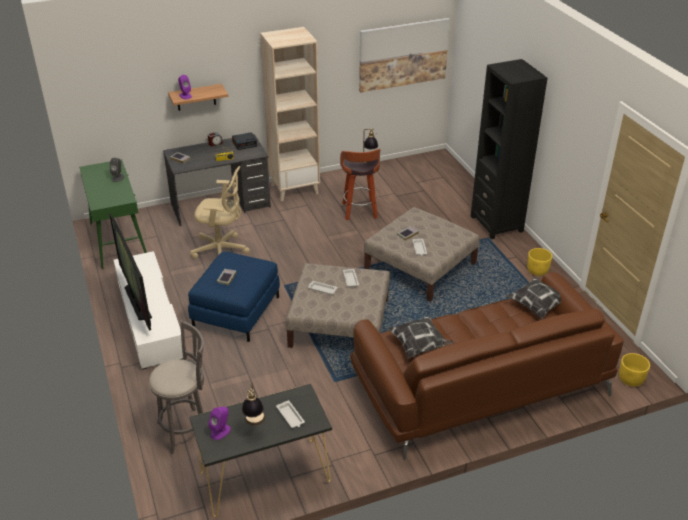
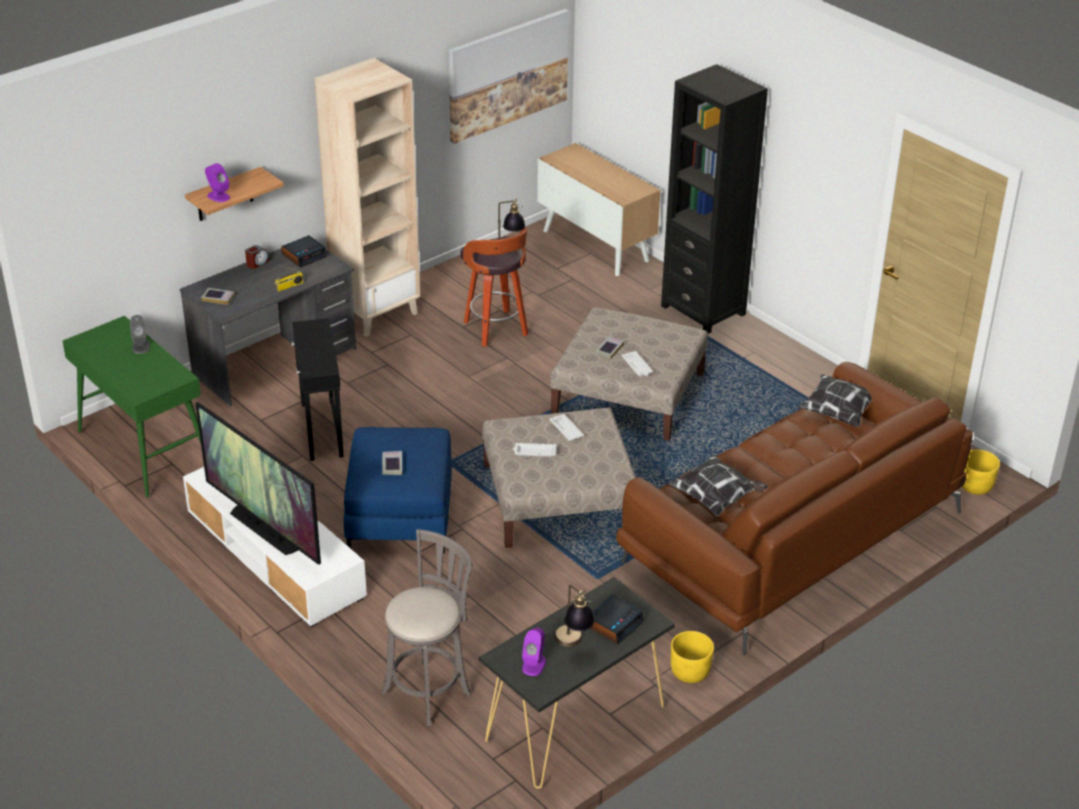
camera: 20 degrees left, 0 degrees up
(222, 250) = (321, 430): beige office chair -> black side table
(290, 416) = (614, 623): white tray -> alarm clock
(449, 173) = (596, 245): none -> cabinet
(537, 271) = (791, 367): yellow planter -> yellow planter (690, 672)

